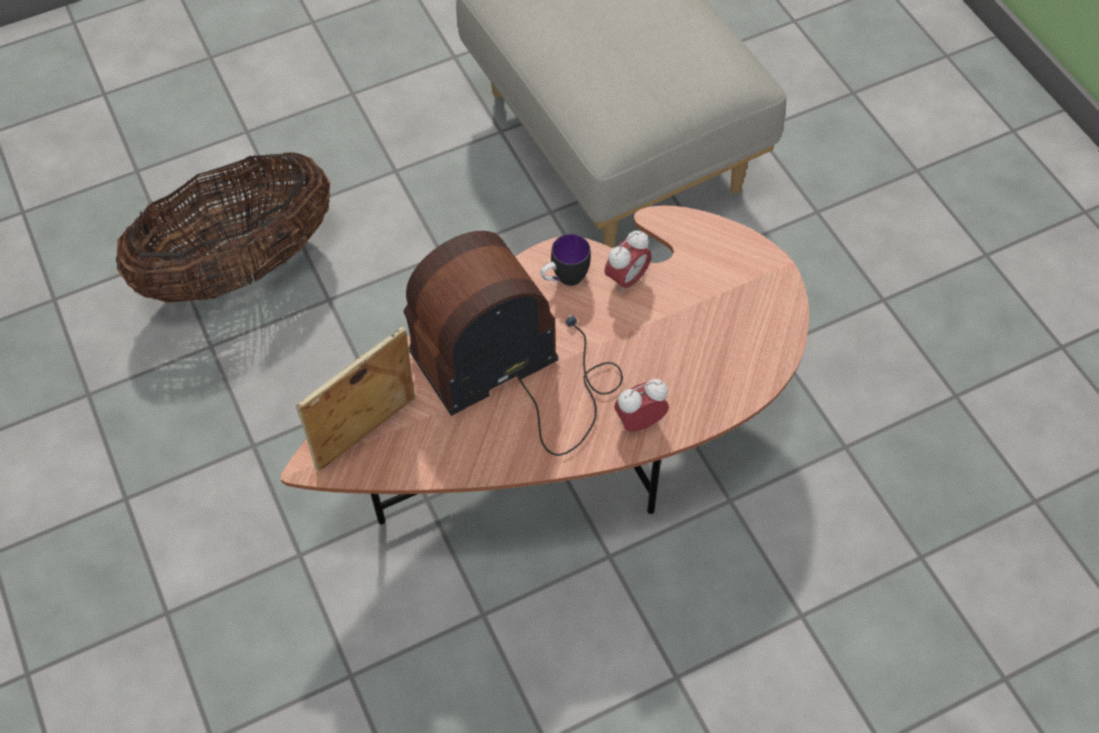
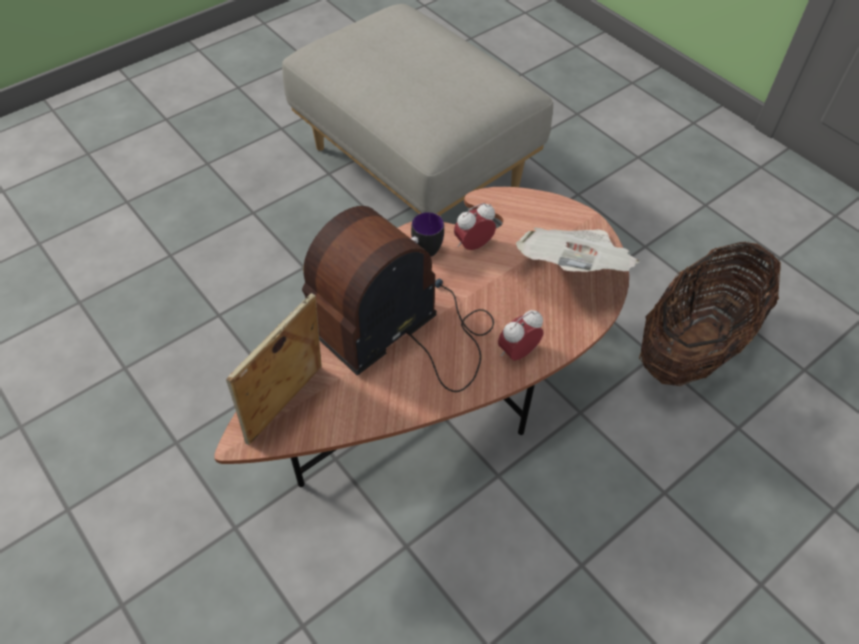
camera: 15 degrees left, 5 degrees down
(241, 268) = (140, 303): basket -> basket (693, 347)
(627, 279) = (473, 245): alarm clock -> alarm clock turned 150 degrees counterclockwise
(738, 331) = (573, 269): none -> newspaper

